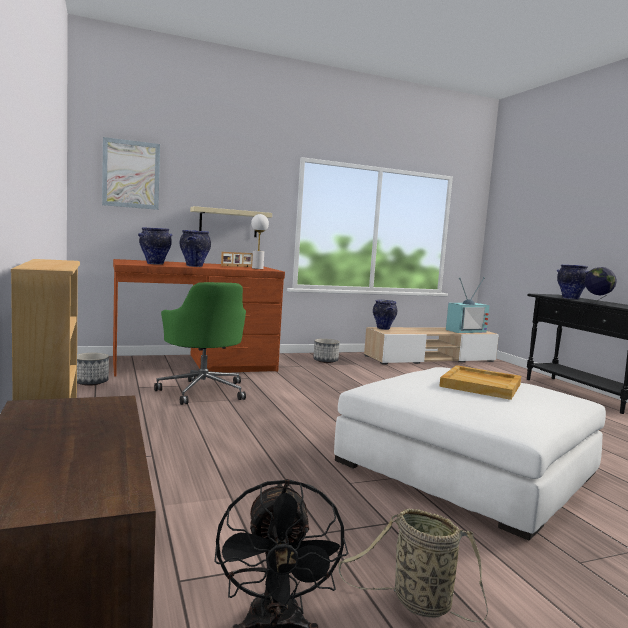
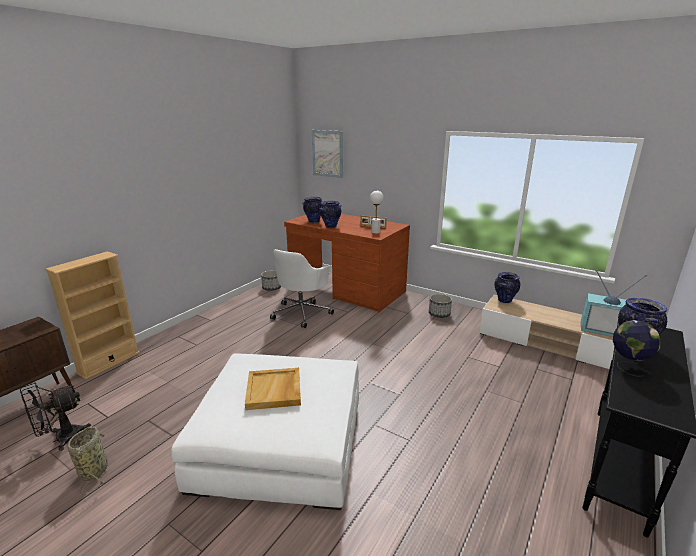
camera: 55 degrees right, 15 degrees up
(203, 391) = (302, 313): green office chair -> white office chair
(228, 222) = (387, 188): beige shelf -> none

